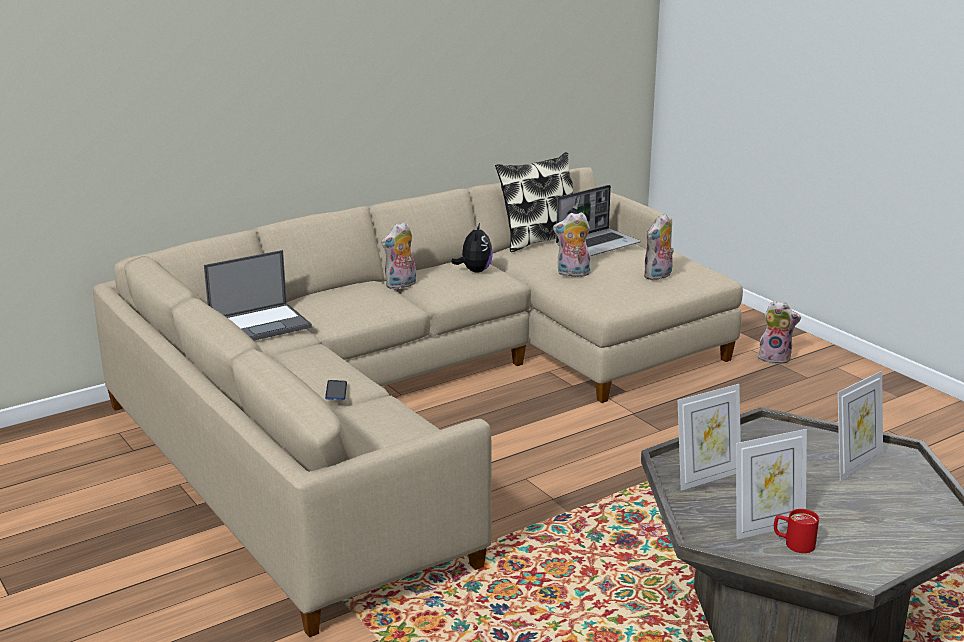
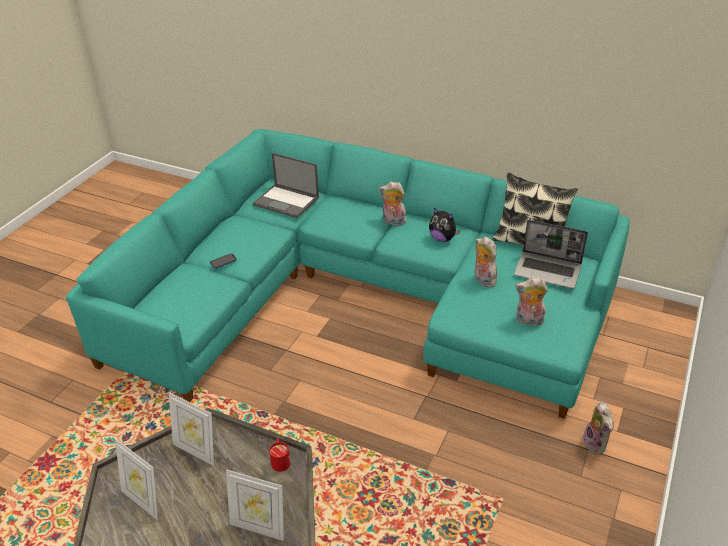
camera: 60 degrees right, 15 degrees up
(419, 399) = (361, 296): beige sofa -> turquoise sofa
(474, 271) = (442, 238): plush toy -> plush toy turned 60 degrees clockwise
(793, 543) = (127, 521): red mug -> red mug (280, 460)

